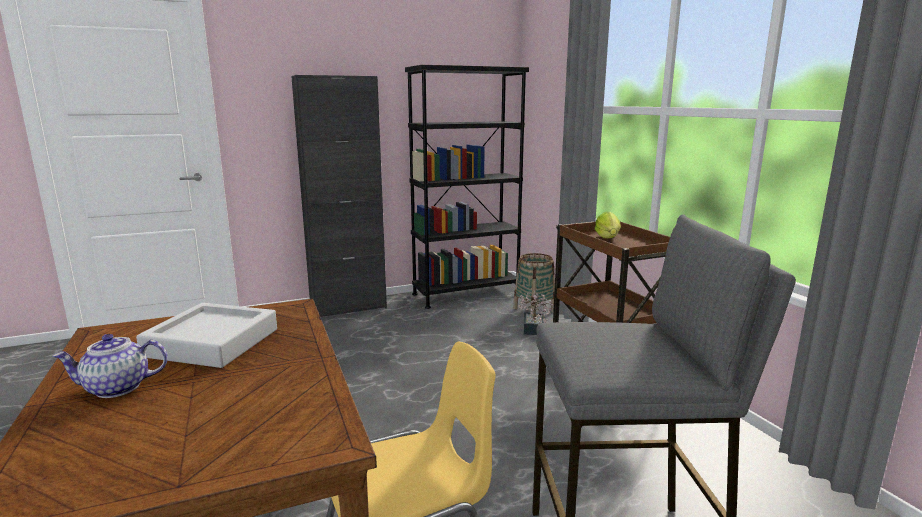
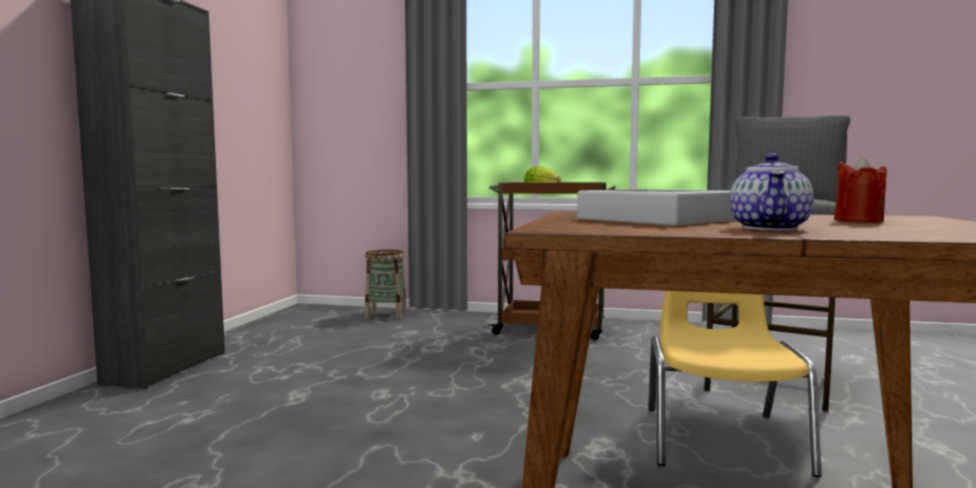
camera: 55 degrees left, 10 degrees down
(227, 415) = (858, 221): none -> red candle
(466, 294) = (286, 322): black bookcase -> none
(533, 330) = (425, 324): potted plant -> none

